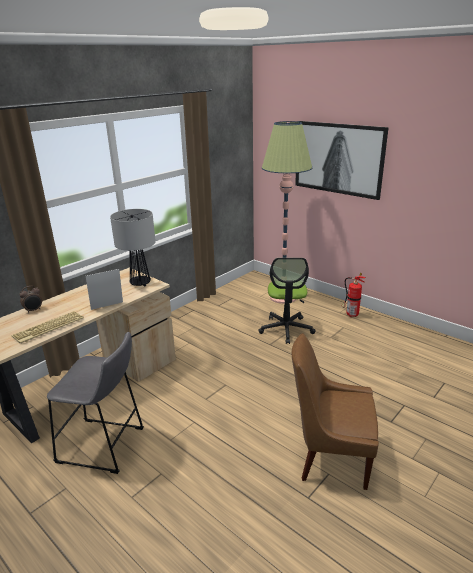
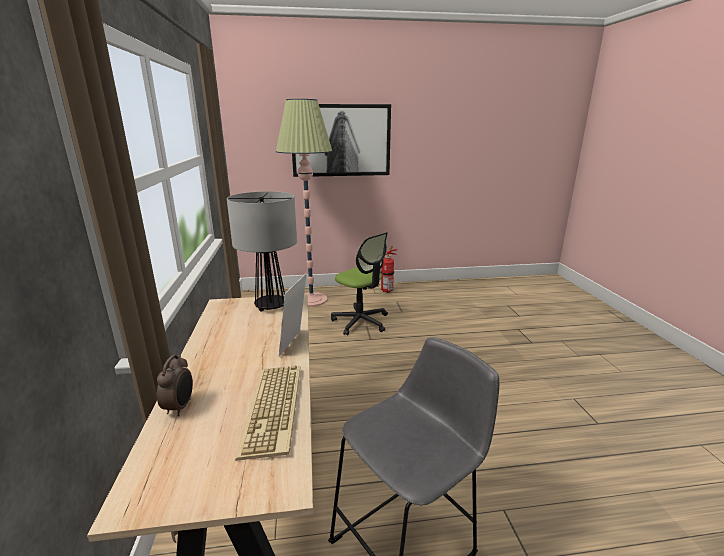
camera: 50 degrees left, 5 degrees down
(330, 457) = (553, 387): brown chair -> none

